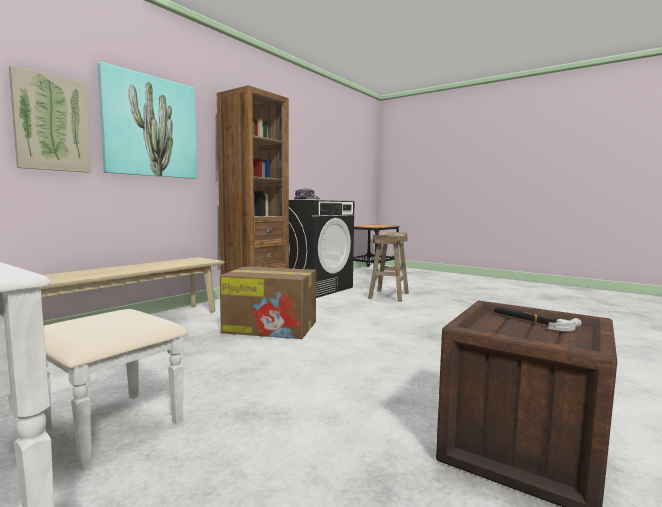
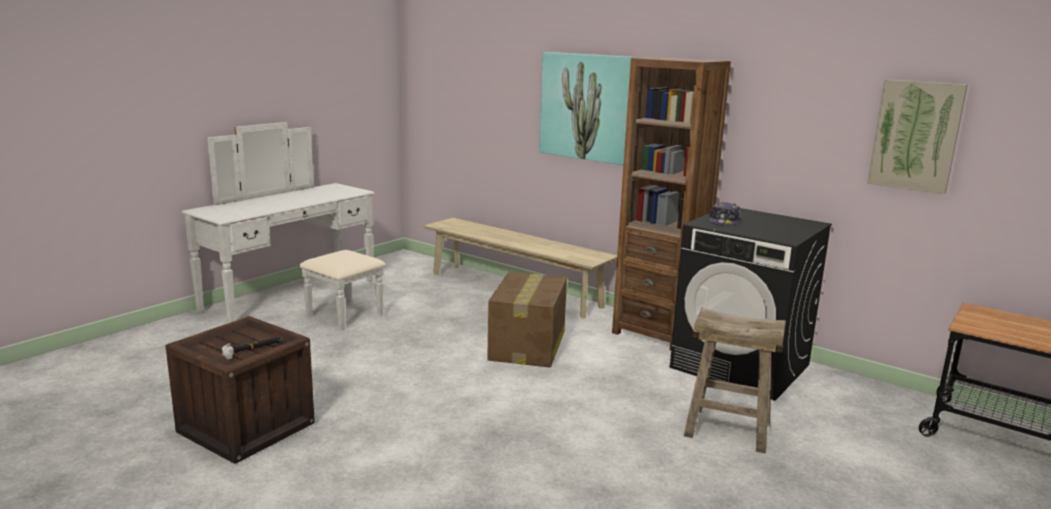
camera: 90 degrees right, 10 degrees up
(51, 123) = (513, 110): picture -> picture (915, 135)

